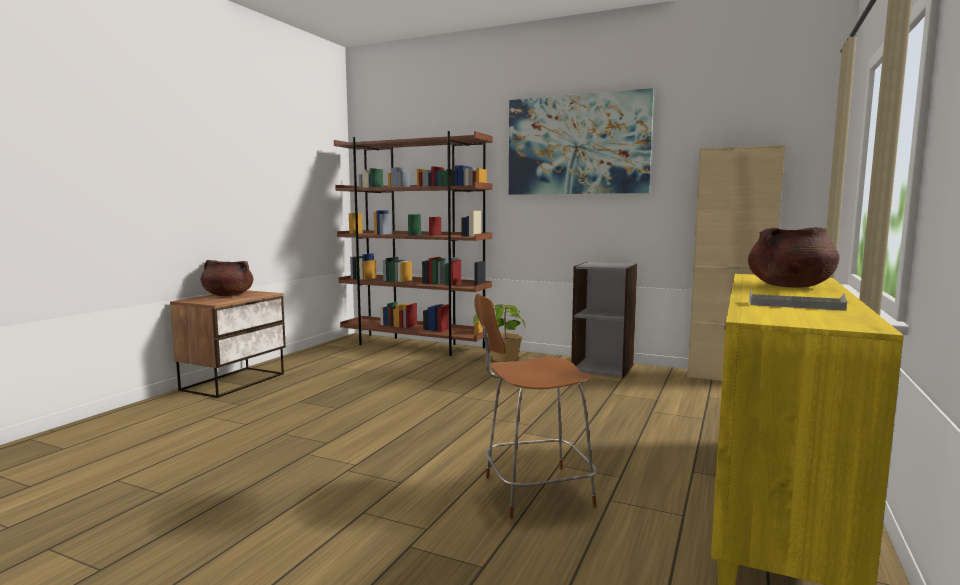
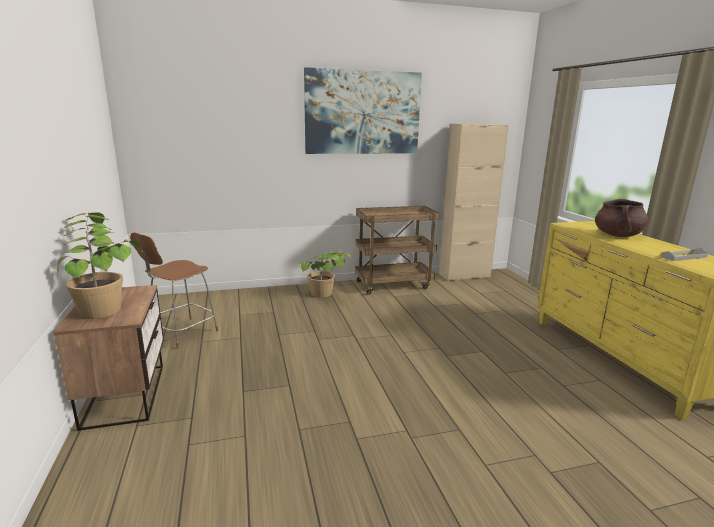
camera: 40 degrees left, 10 degrees up
(227, 295) = (103, 303): brown cooking pot -> potted plant
(415, 345) = (226, 297): brown bookcase -> none
(533, 492) = (528, 398): brown chair -> brown chair (182, 333)
(603, 367) = (393, 284): grey bookcase -> brown cart

